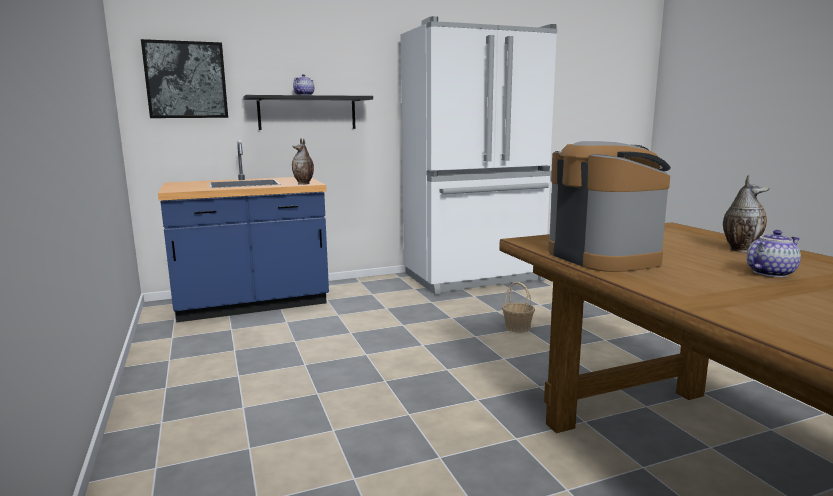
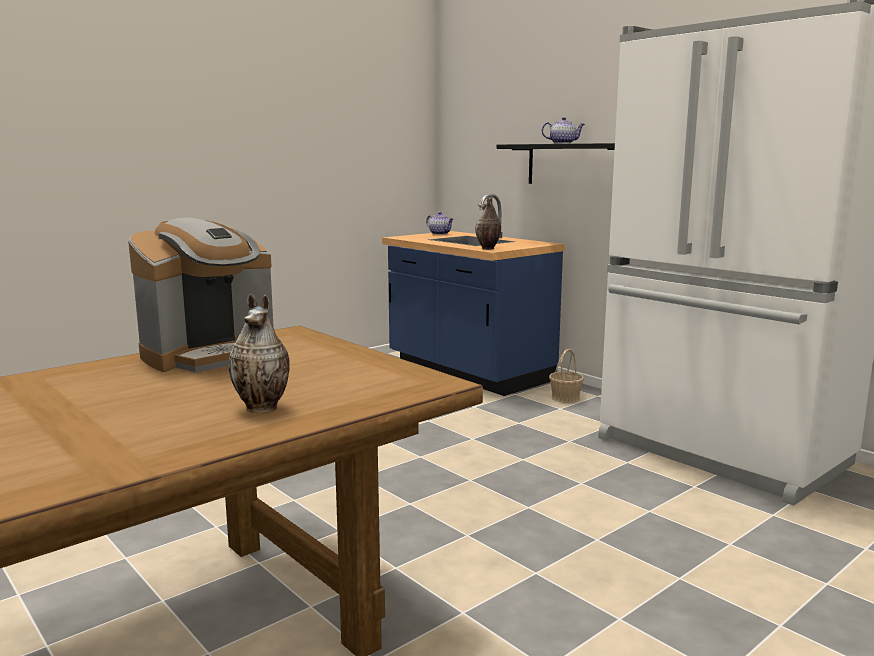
camera: 70 degrees right, 0 degrees up
(186, 80) = (479, 129): picture -> none
(517, 327) = (526, 502): basket -> basket (565, 398)
(769, 273) = (125, 411): teapot -> teapot (440, 234)

